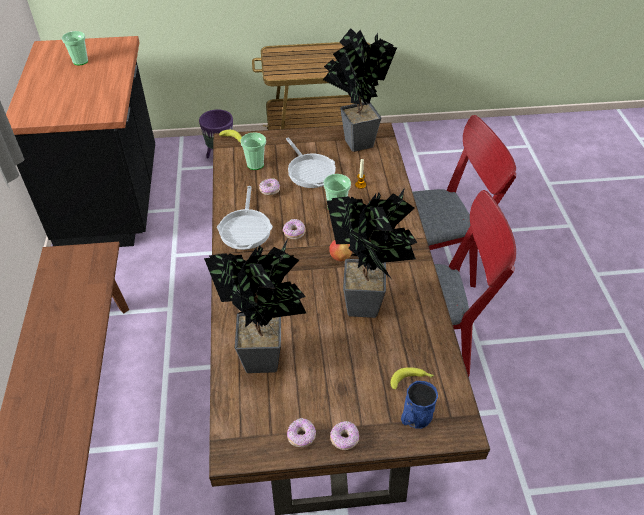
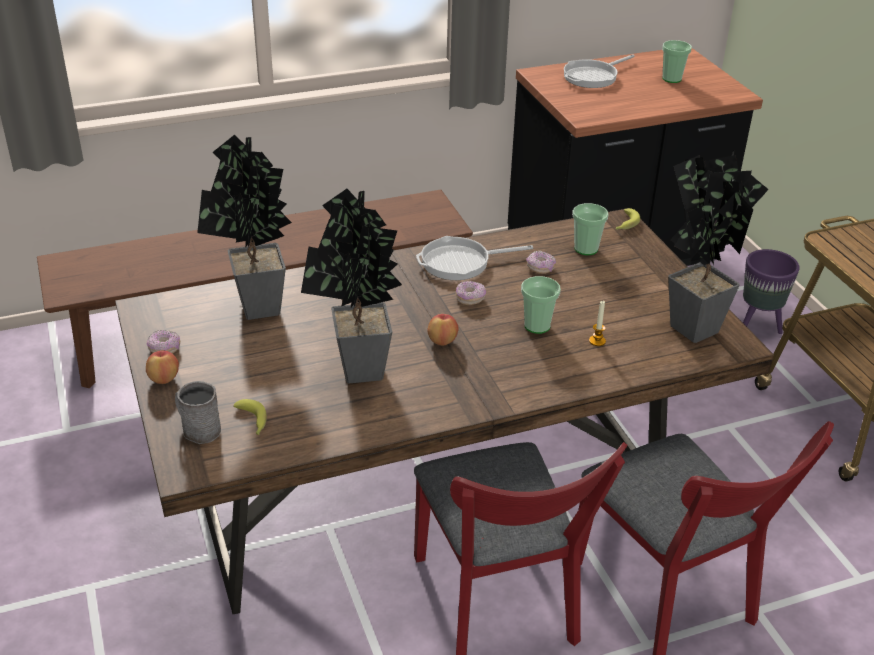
camera: 75 degrees right, 10 degrees down
(310, 171) = (600, 293): frying pan -> frying pan (593, 76)
(344, 439) = (164, 379): donut -> apple
(414, 418) = (197, 429): blue mug -> grey mug

